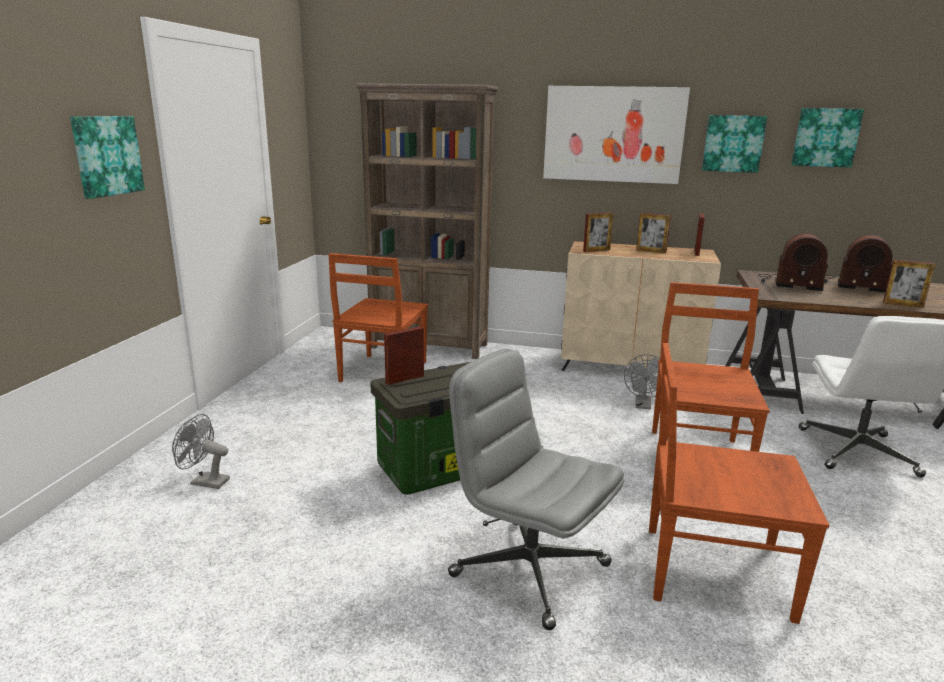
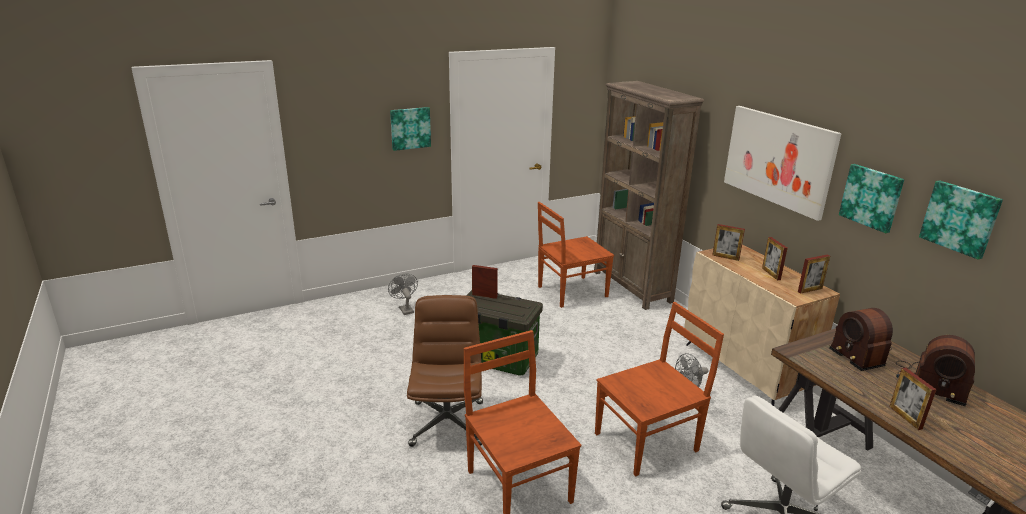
camera: 50 degrees right, 5 degrees up
(528, 569) = (447, 422): grey office chair -> brown office chair
(852, 284) = (929, 382): radio -> radio turned 45 degrees counterclockwise

